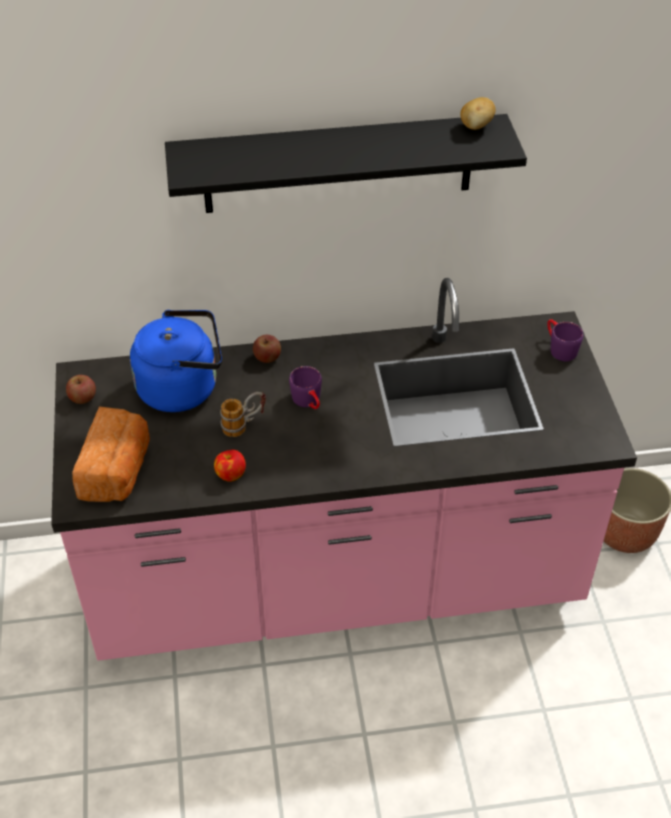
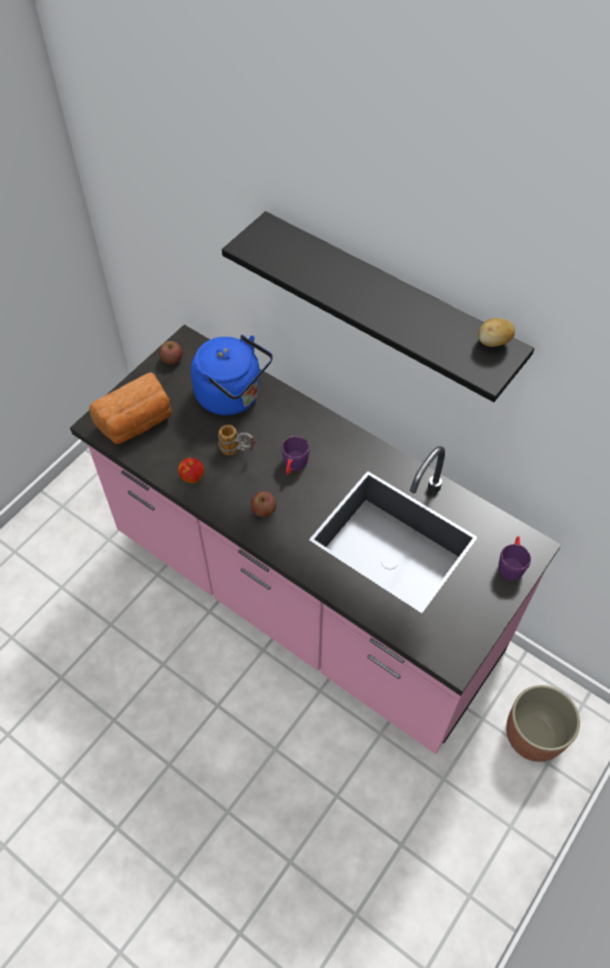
camera: 45 degrees right, 10 degrees up
(267, 357) = (305, 414): apple -> apple (264, 510)

